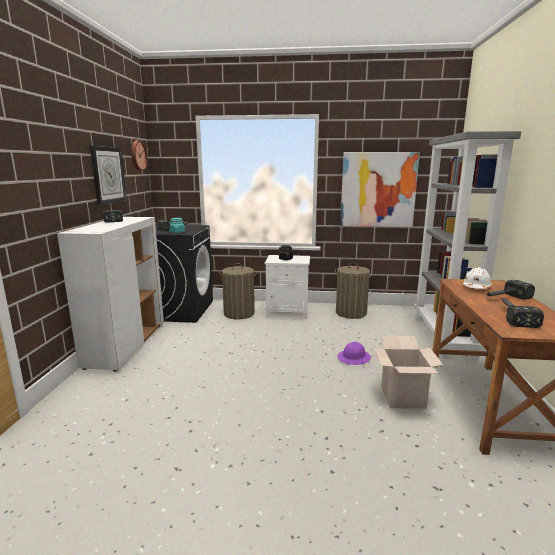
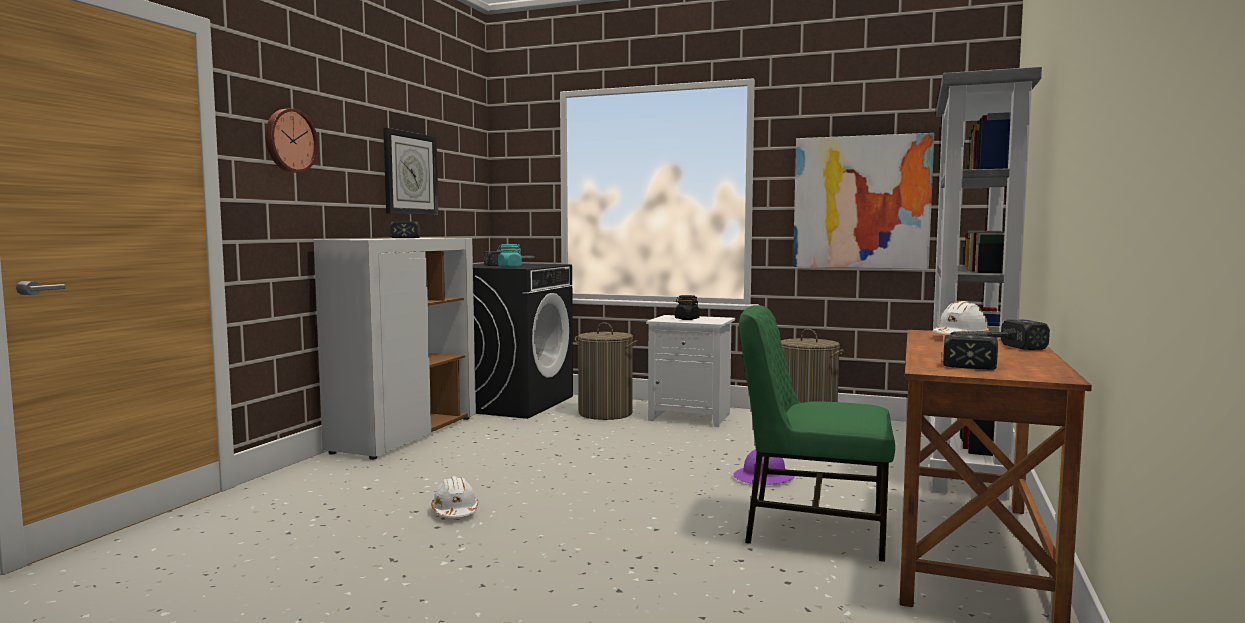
camera: 15 degrees right, 10 degrees down
(137, 155) = (467, 152): wall clock -> wall clock (289, 141)
(195, 414) = (455, 512): none -> white hard hat
(402, 397) = (812, 529): cardboard box -> green chair

